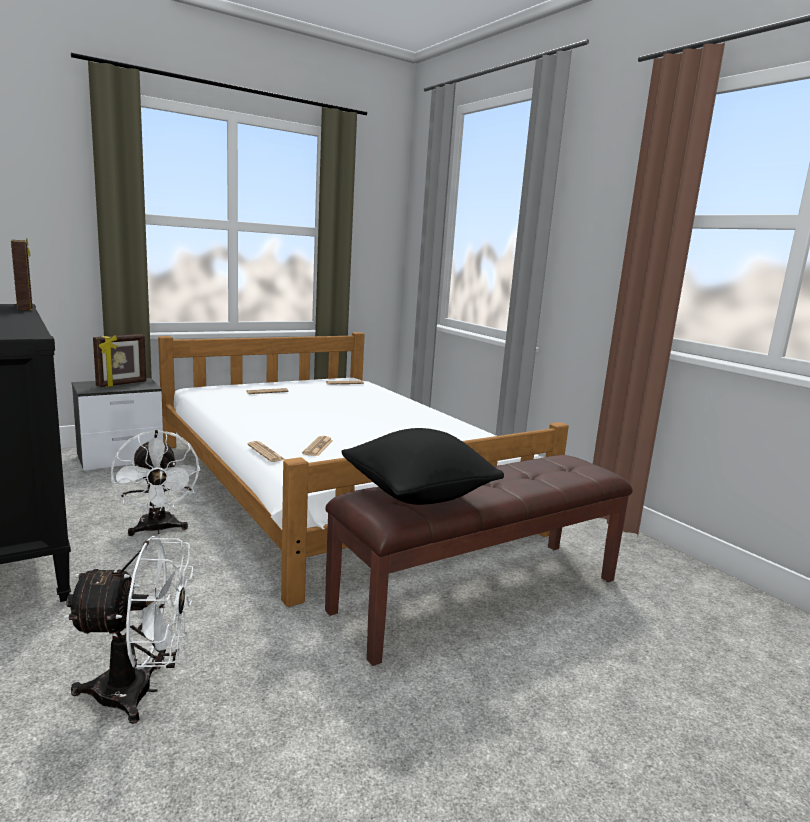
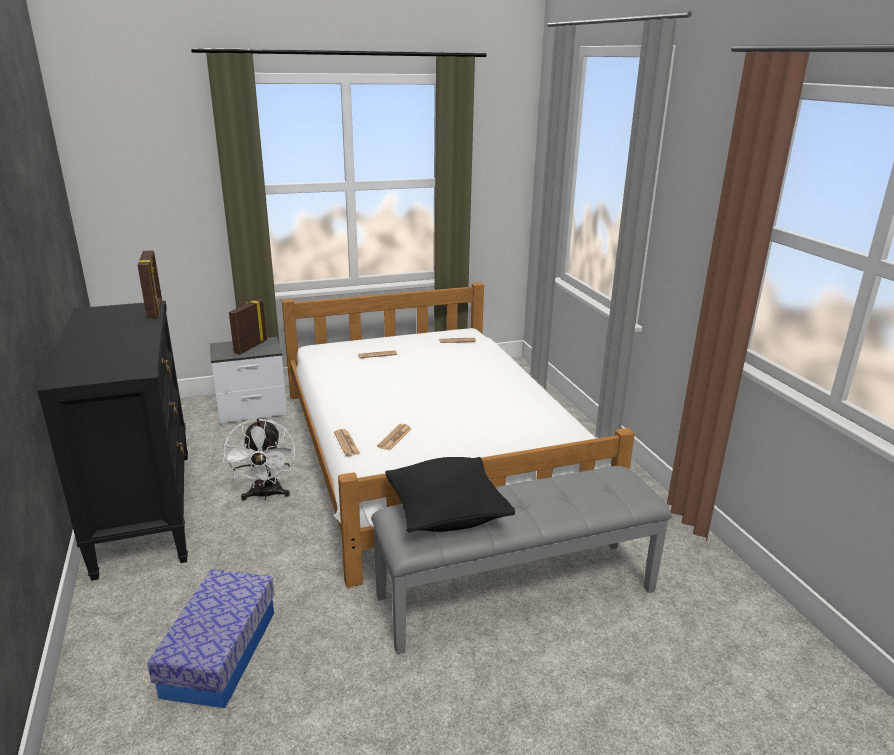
camera: 15 degrees right, 10 degrees up
(122, 384) = (250, 347): picture frame -> picture frame turned 150 degrees clockwise
(140, 692) = (220, 652): white fan -> storage box
(479, 593) = (516, 592): brown bench -> grey bench

